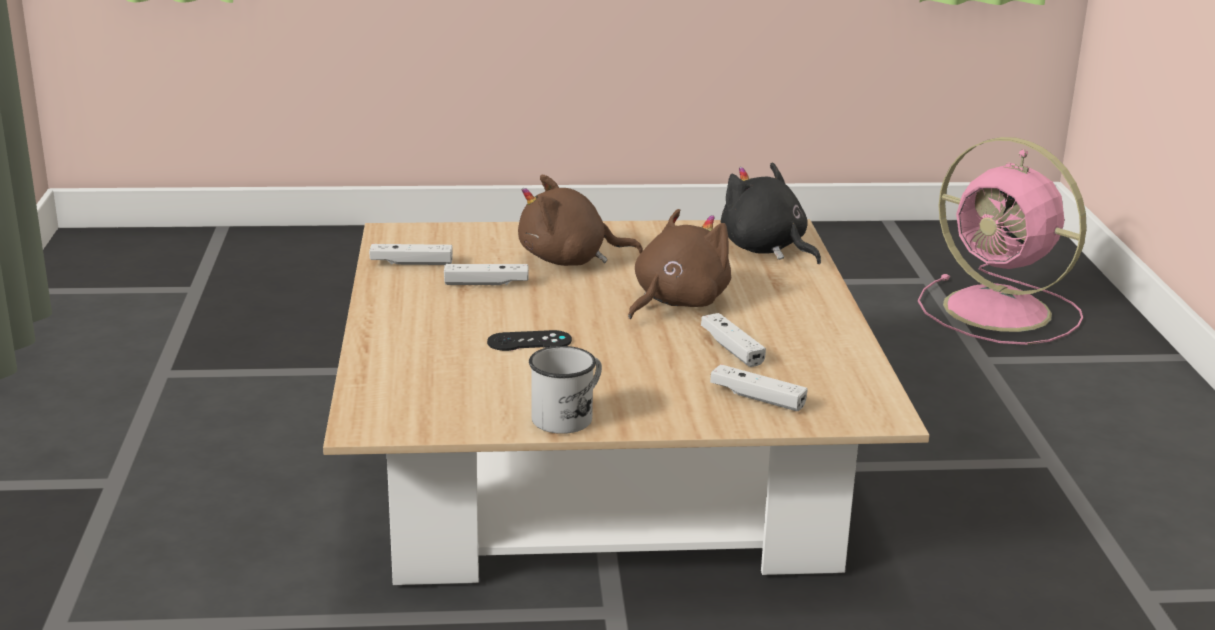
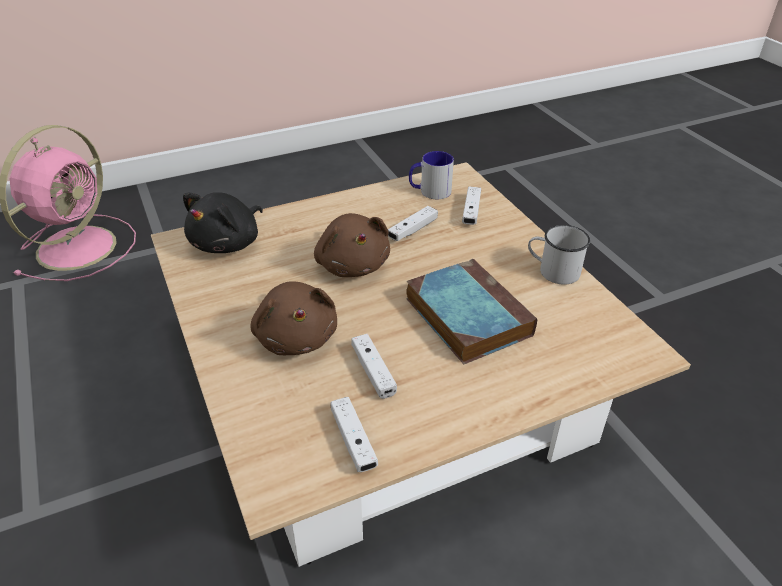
camera: 110 degrees left, 15 degrees up
(529, 341) = (465, 315): black game controller -> book
(676, 302) = (352, 264): brown plush toy -> brown plush toy turned 135 degrees counterclockwise
(835, 381) = (429, 191): none -> mug

